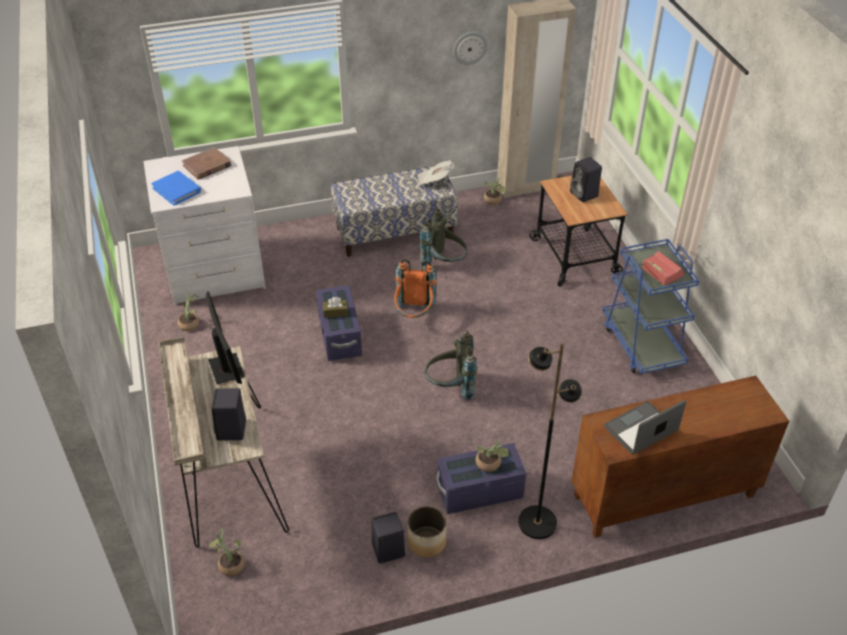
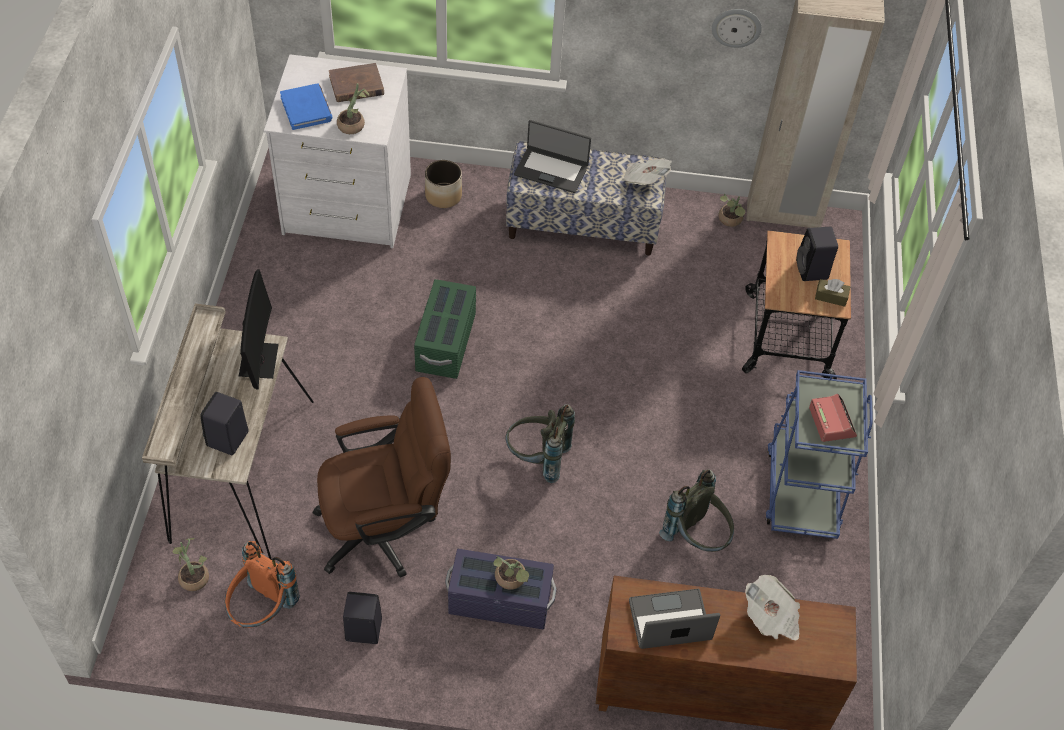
camera: 20 degrees right, 10 degrees up
(191, 323) = (289, 264): potted plant -> potted plant (354, 124)
(335, 312) = (441, 318): brown tissue box -> brown tissue box (831, 297)
(339, 336) = (445, 343): purple storage box -> green storage box
(365, 474) = (385, 529): none -> brown office chair
(366, 193) = (551, 170): none -> laptop
(414, 317) = (545, 349): orange backpack -> orange backpack (262, 610)
(426, 542) = (409, 637): planter -> planter (443, 196)
(444, 265) = (618, 291): grey backpack -> grey backpack (697, 538)
(536, 522) = (543, 664): black floor lamp -> none
(706, 402) = (771, 617): none -> newspaper

